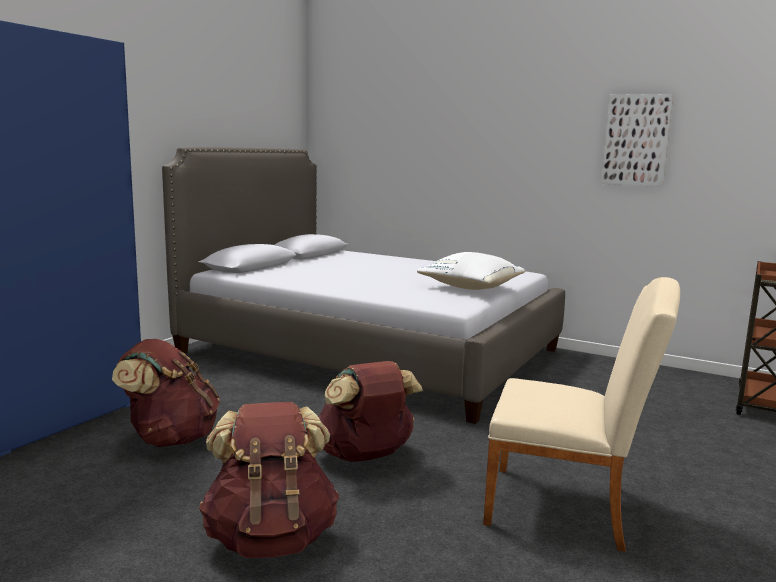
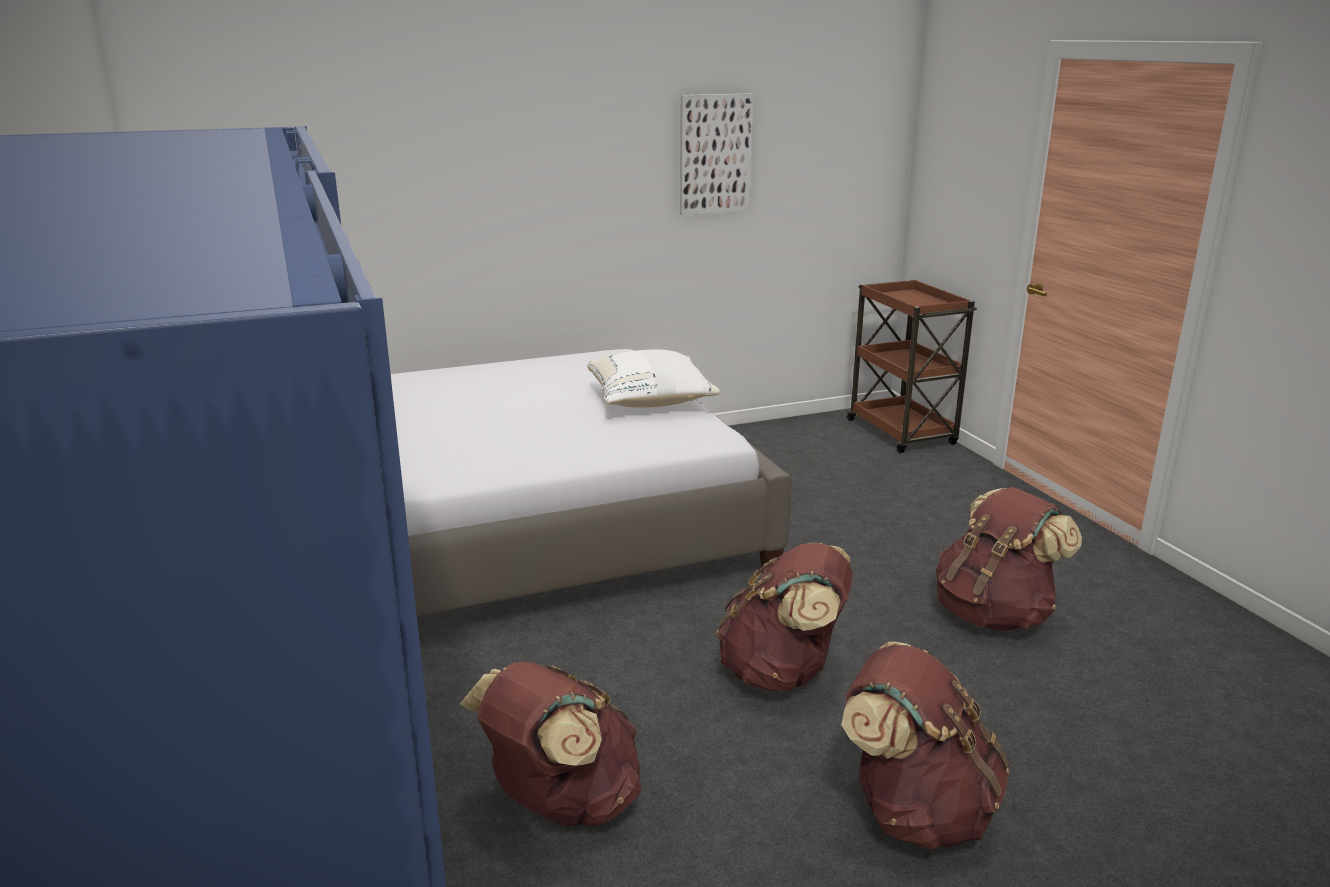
camera: 50 degrees left, 10 degrees up
(568, 508) = (994, 614): beige chair -> brown backpack

